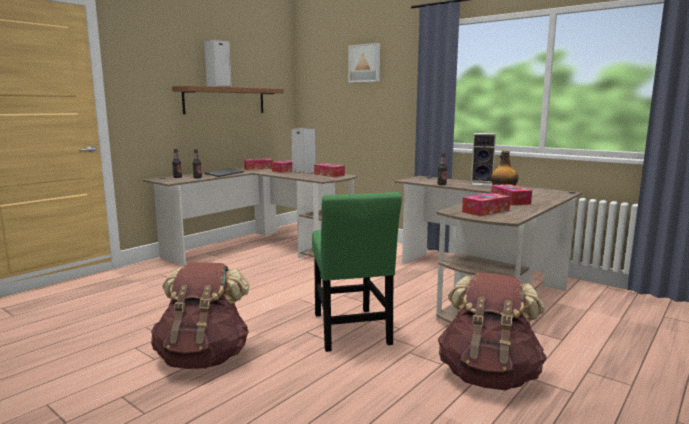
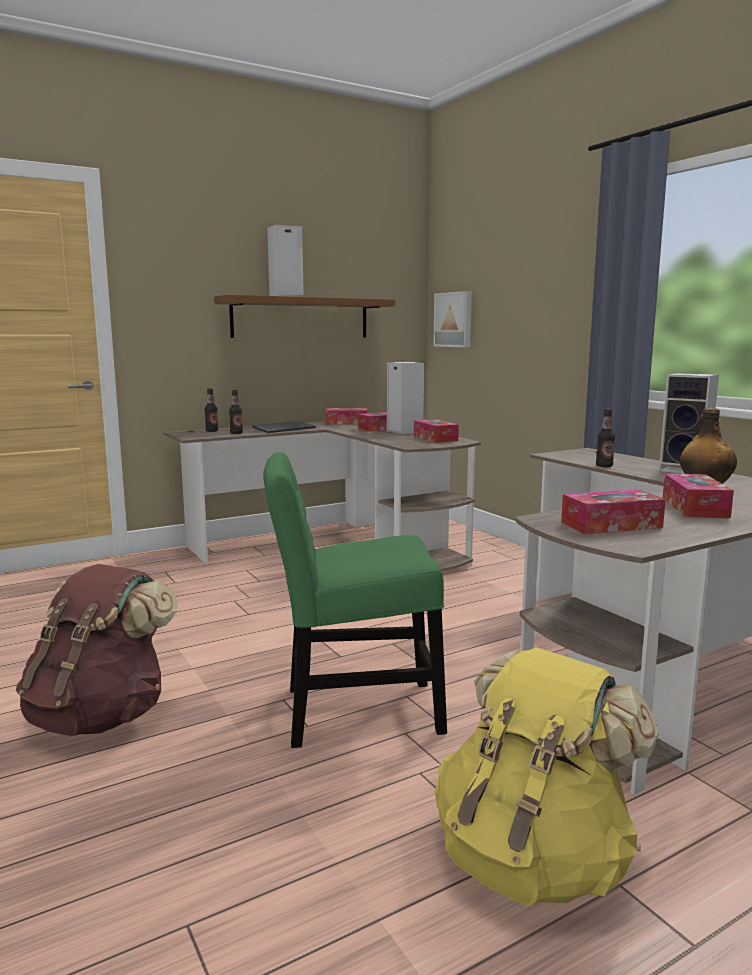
camera: 20 degrees right, 0 degrees up
(351, 331) = (353, 712): green chair -> green chair turned 75 degrees clockwise
(365, 63) = (521, 253): picture -> picture (454, 319)
(488, 376) = (533, 859): brown backpack -> yellow backpack

